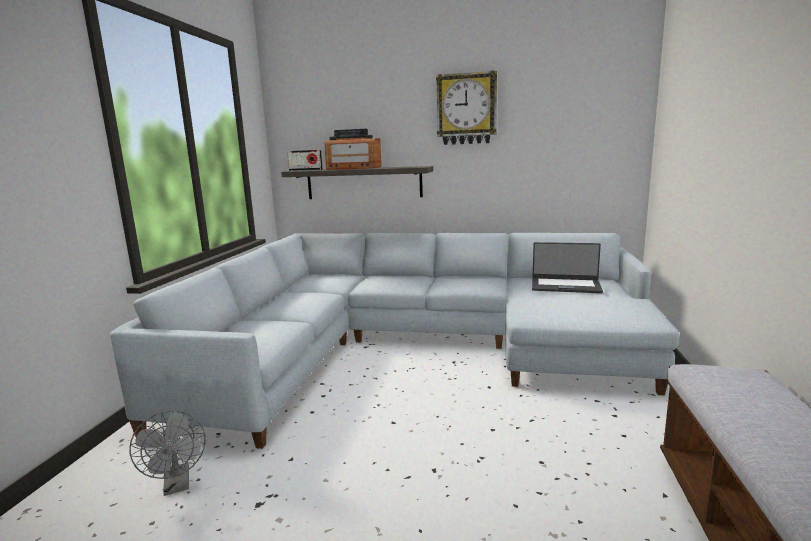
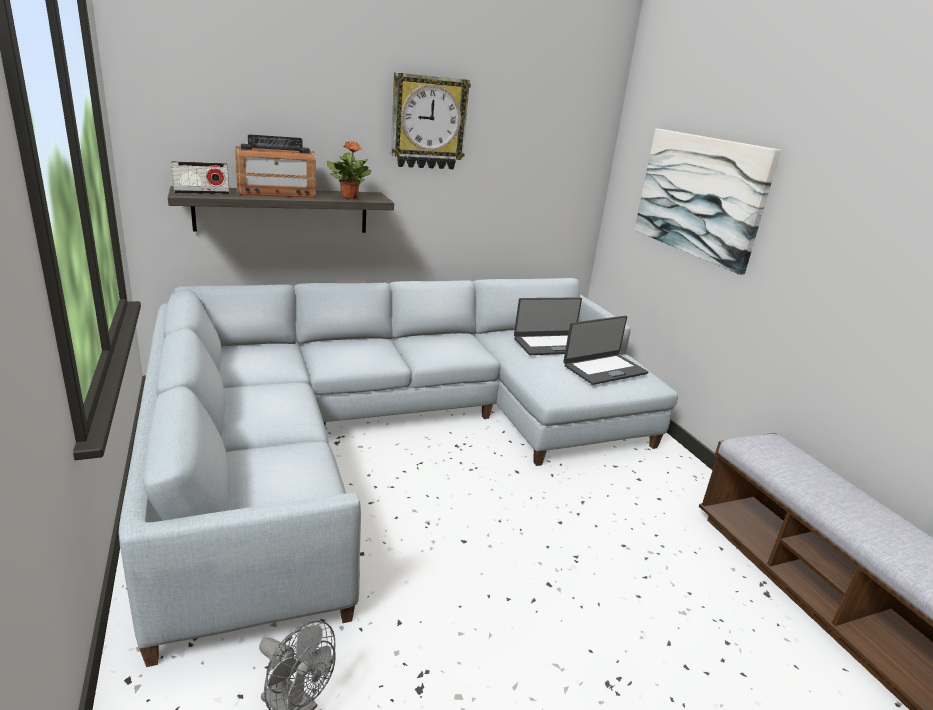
camera: 35 degrees left, 10 degrees up
(399, 167) = (349, 197): none -> potted plant
(600, 304) = (604, 369): none -> laptop
(704, 125) = (699, 196): none -> picture

